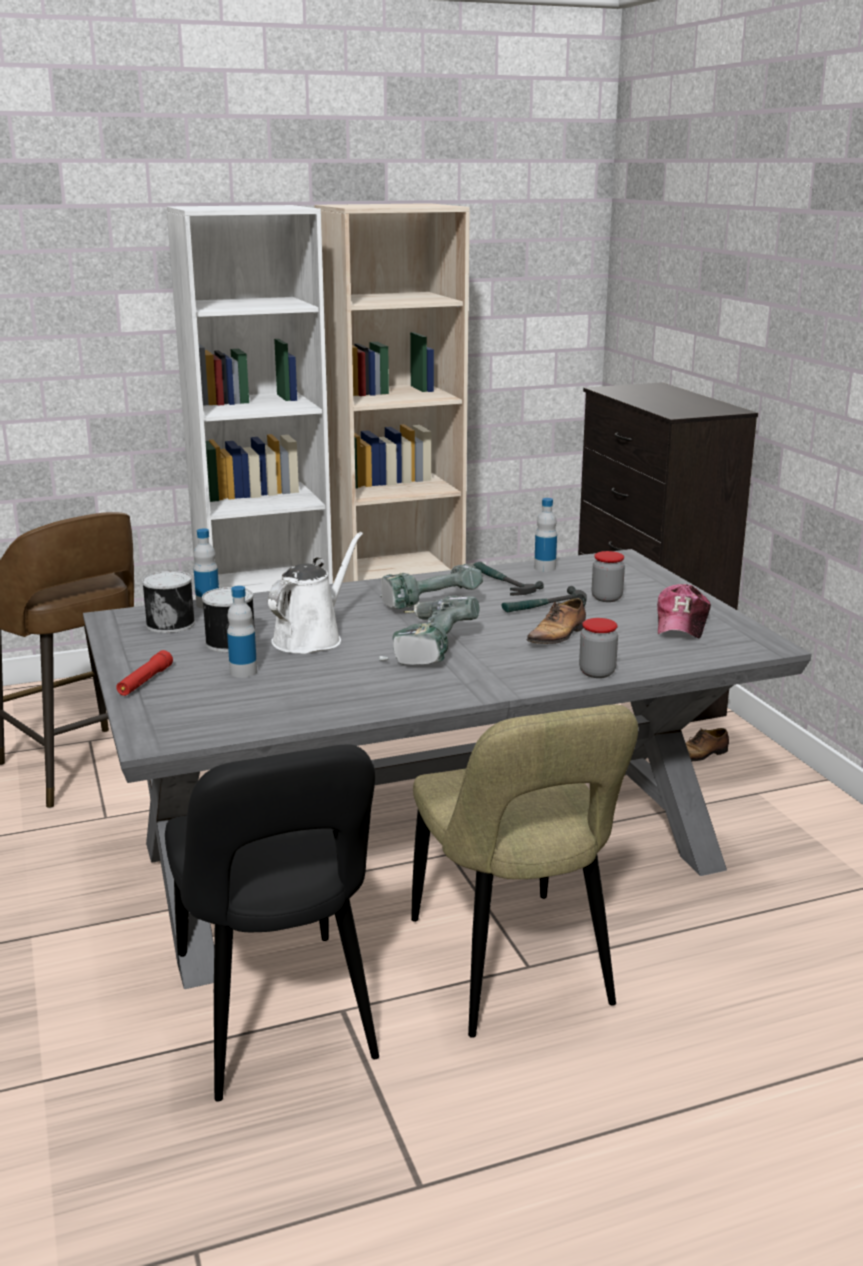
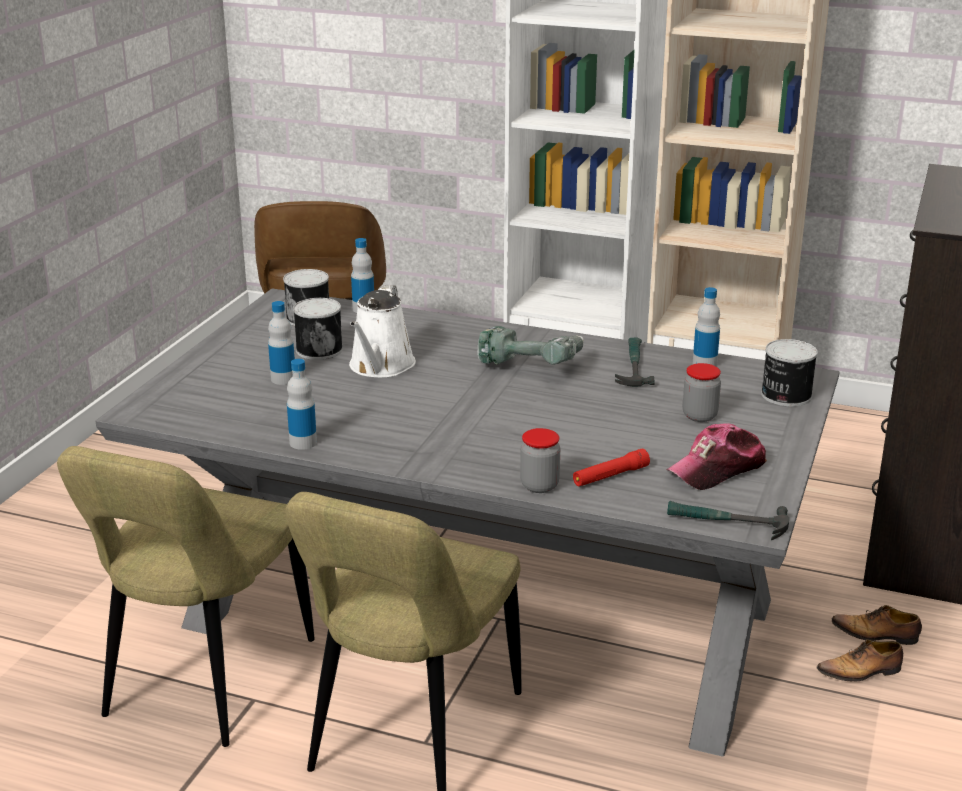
camera: 40 degrees right, 5 degrees up
(145, 681) = (211, 362): red flashlight -> red flashlight (610, 476)
(278, 1021) = (204, 683): black chair -> beige chair
(311, 638) = (380, 367): white watering can -> white watering can turned 120 degrees clockwise
(361, 709) = (303, 443): none -> bottle
(427, 649) = (446, 409): power drill -> none
(545, 607) = (623, 405): hammer -> hammer (726, 523)
(558, 636) = (577, 437): shoe -> shoe (861, 672)
(631, 571) = (785, 395): none -> can

